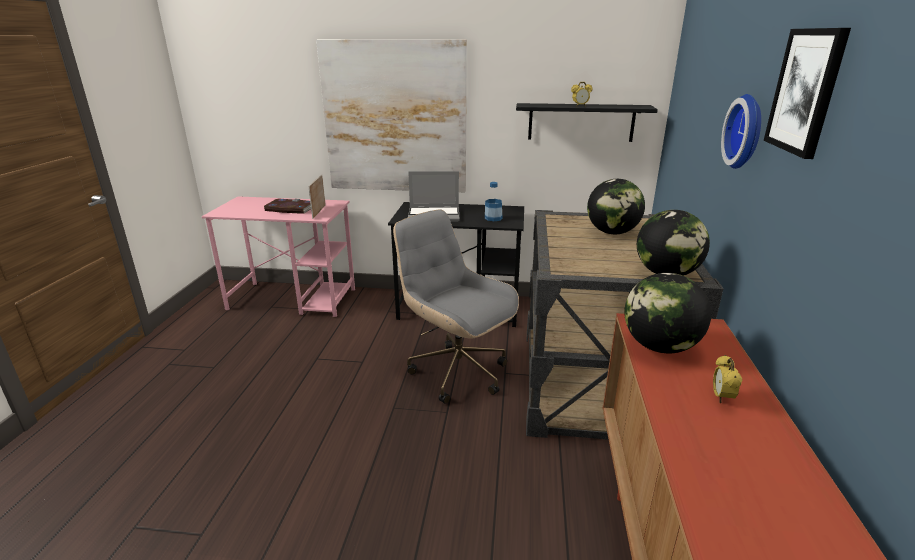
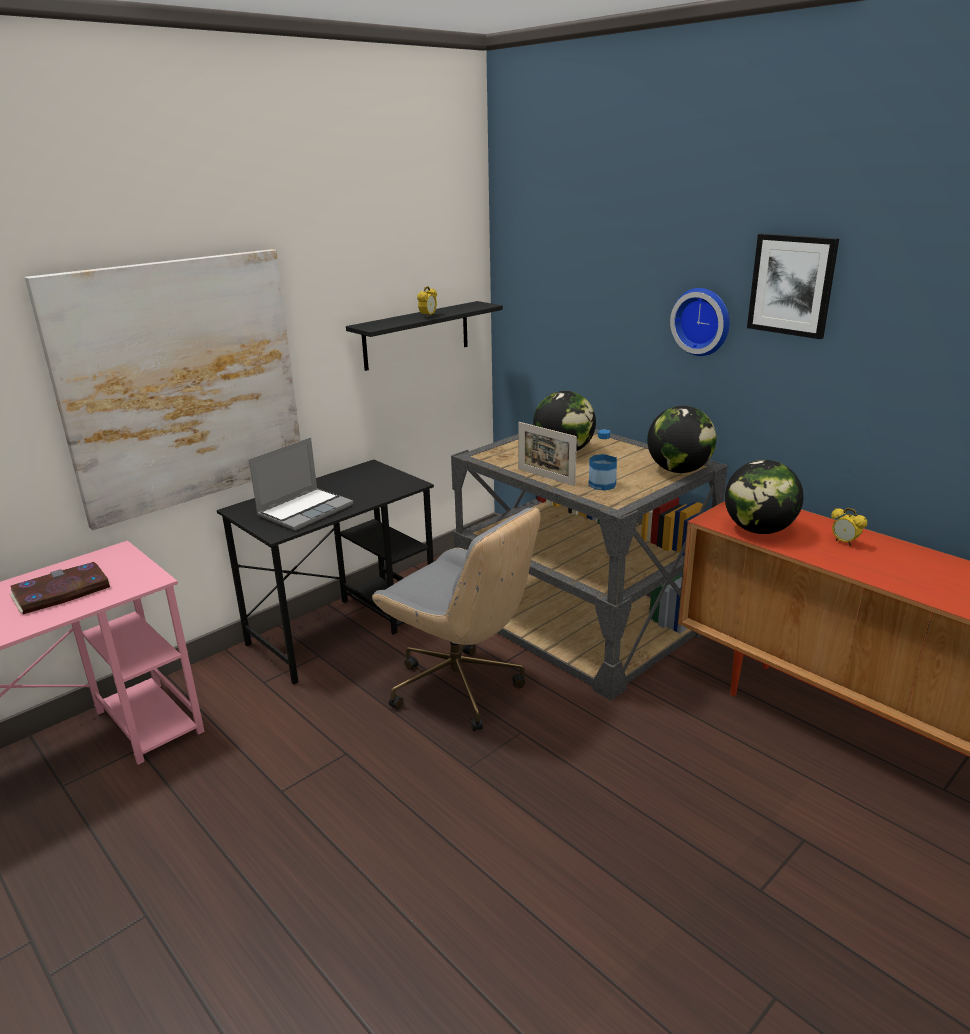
camera: 50 degrees left, 0 degrees up
(319, 212) = (127, 574): picture frame -> picture frame (546, 477)
(456, 371) = (460, 691): grey office chair -> grey office chair turned 135 degrees counterclockwise
(493, 218) = (378, 485): bottle -> bottle (602, 485)

